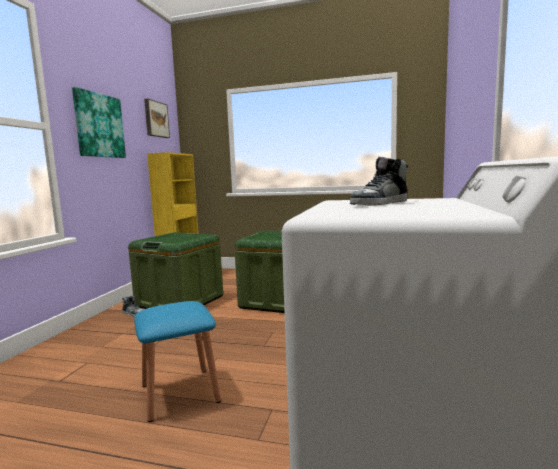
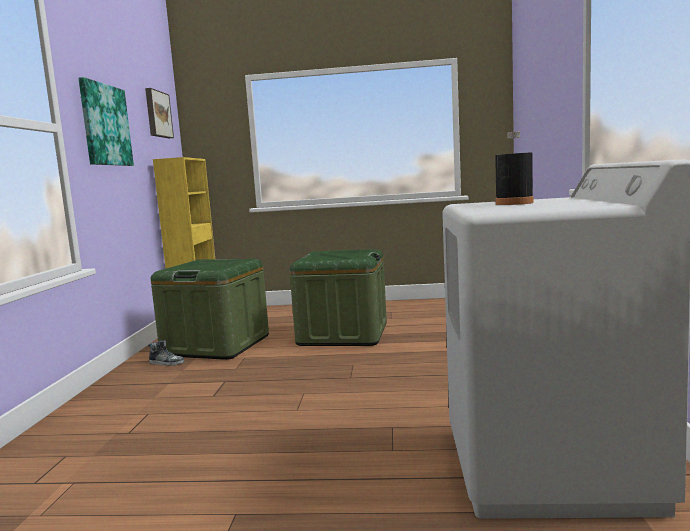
camera: 10 degrees left, 0 degrees up
(180, 393) = (283, 426): blue stool -> none
(380, 203) = (514, 203): shoe -> black bottle

